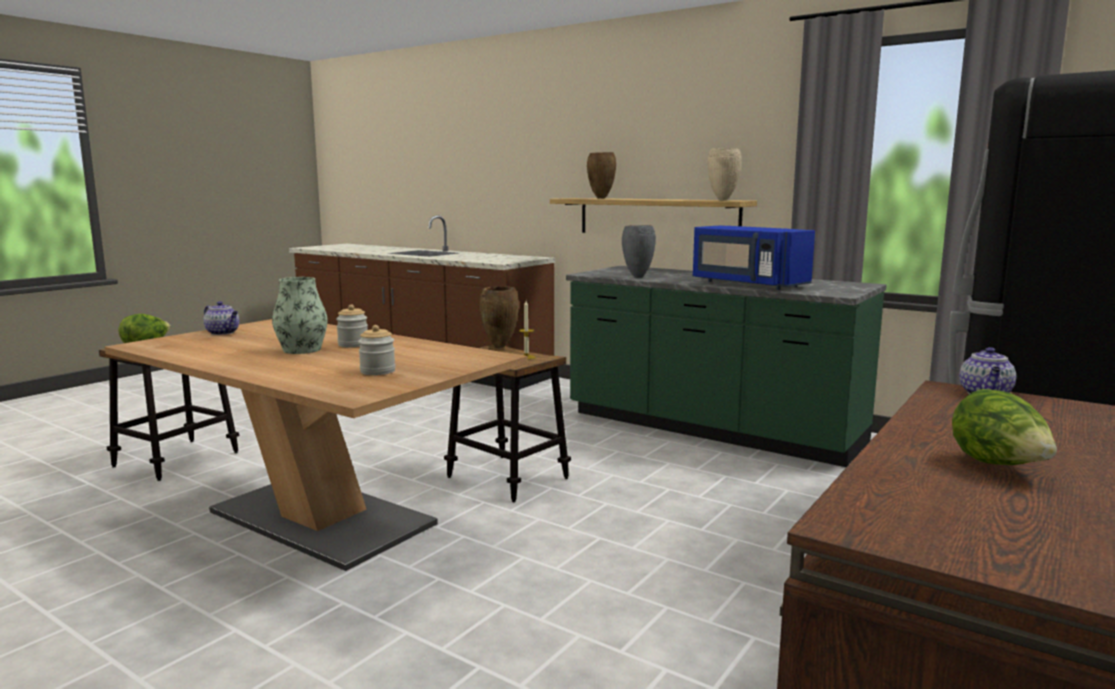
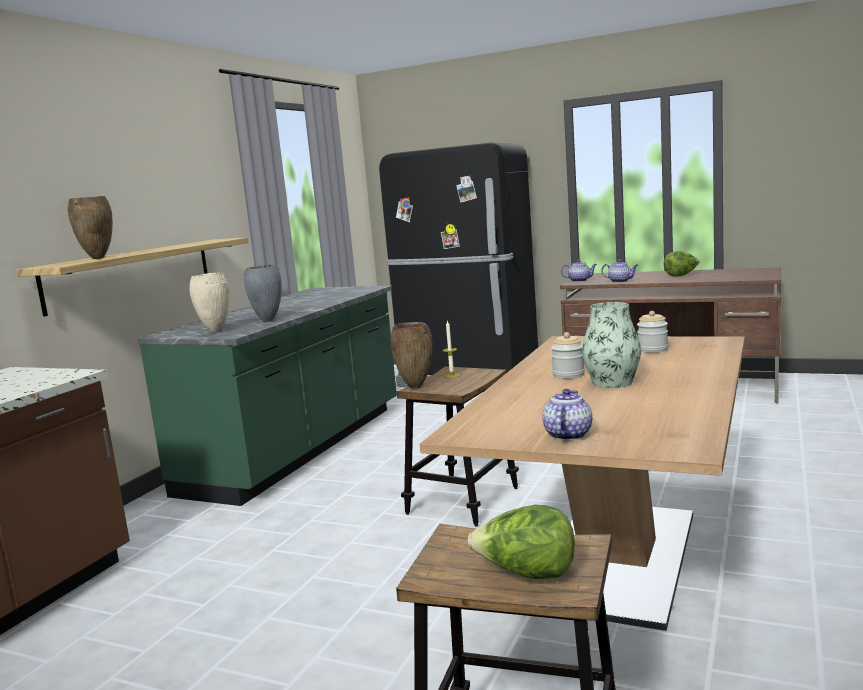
camera: 100 degrees left, 0 degrees up
(723, 200) = (223, 239): beige vase -> beige vase (214, 331)
(747, 284) = (321, 301): blue microwave -> none
(938, 413) = (620, 281): none -> teapot

